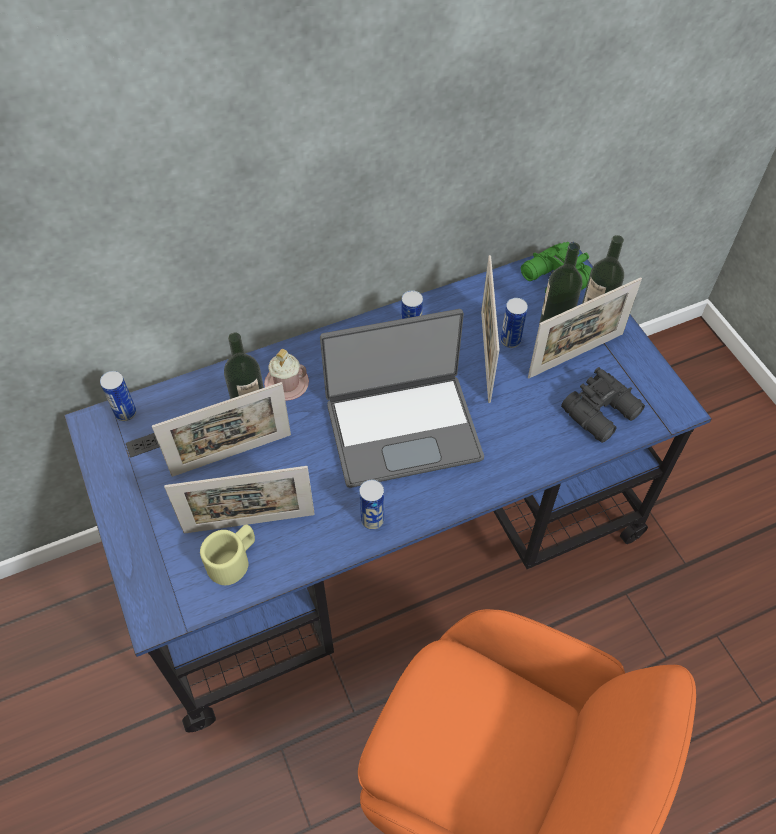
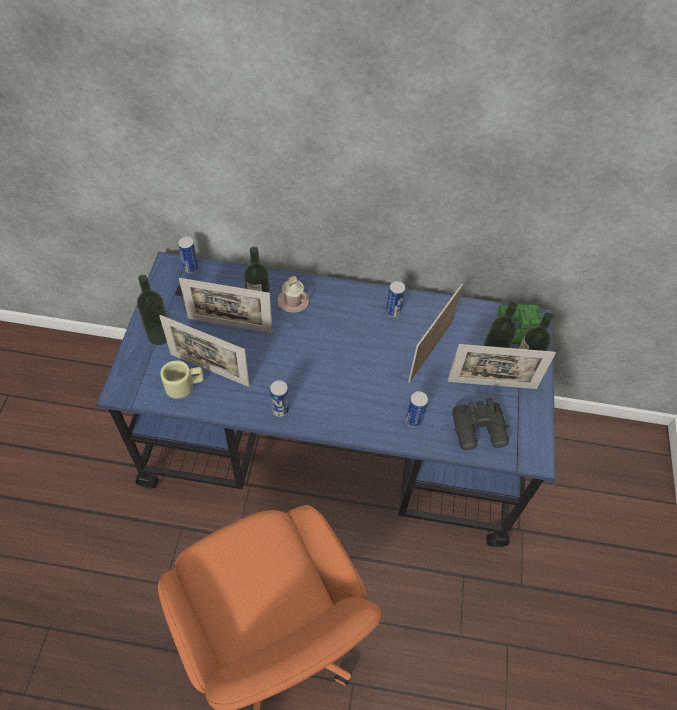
camera: 30 degrees right, 0 degrees up
(151, 518) = (159, 335): none -> bottle
(402, 428) = (341, 367): laptop -> none
(510, 340) = (454, 351): can -> can (413, 420)

